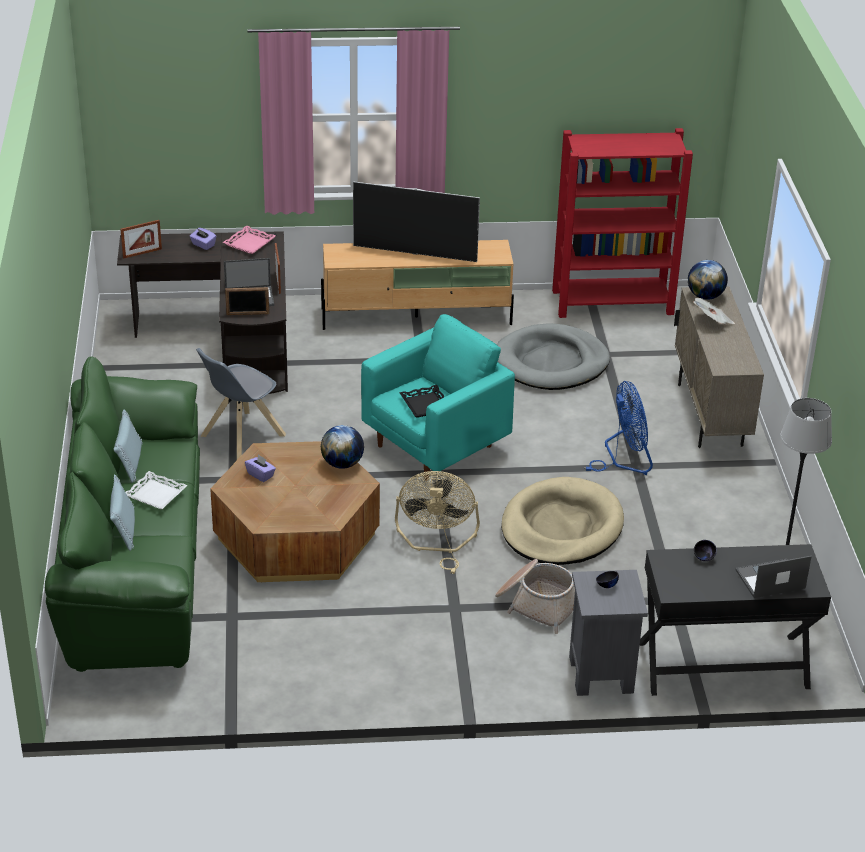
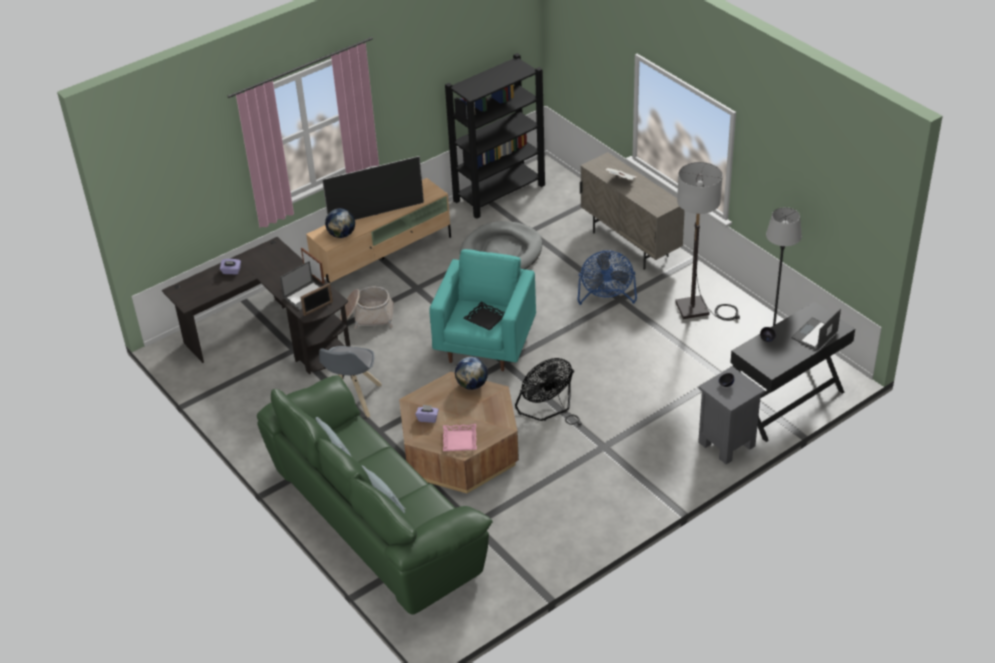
camera: 30 degrees left, 5 degrees up
(142, 253) = (193, 297): picture frame -> none
(156, 494) = (380, 466): white tray -> none
(249, 243) = (263, 256): pink tray -> pink tray (460, 440)
(438, 544) = (552, 410): beige fan -> black fan
(536, 604) = (648, 419): basket -> basket (367, 316)
(561, 527) = (615, 361): beige dog bed -> none
(612, 302) = (499, 193): red bookcase -> black bookcase
(621, 455) = (604, 296): blue fan -> blue fan turned 135 degrees clockwise
(705, 296) = (600, 165): globe -> globe (341, 234)
(724, 520) = (702, 310): none -> floor lamp

